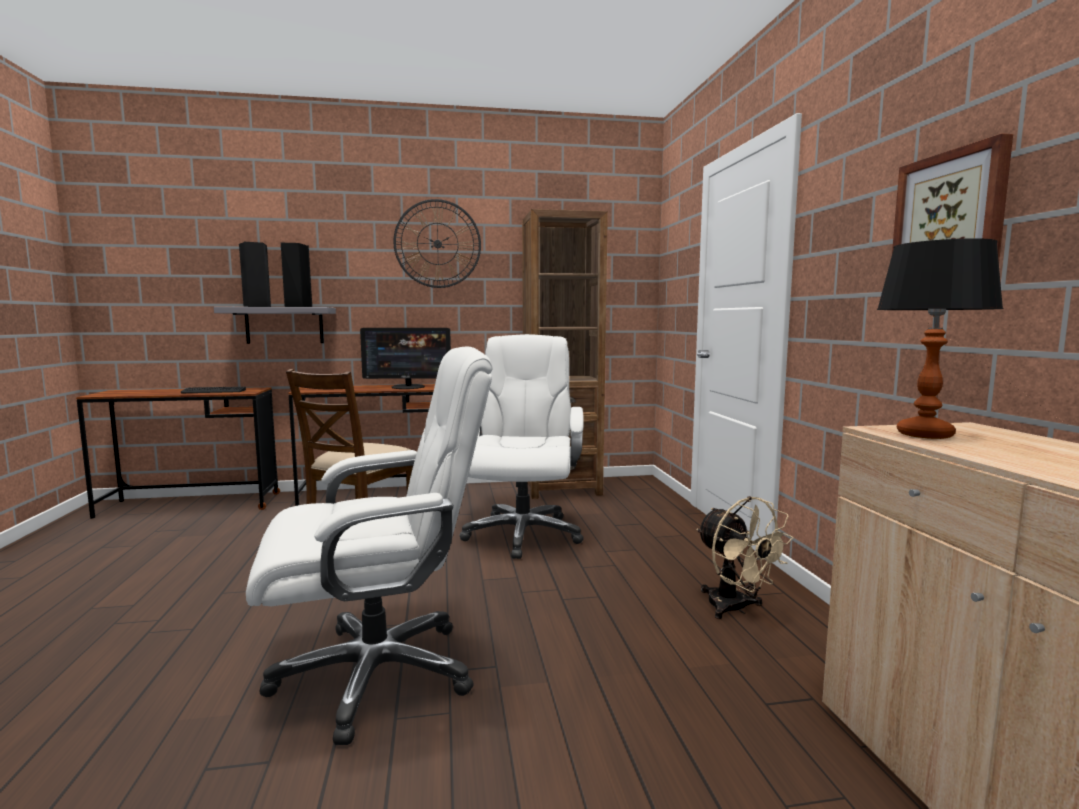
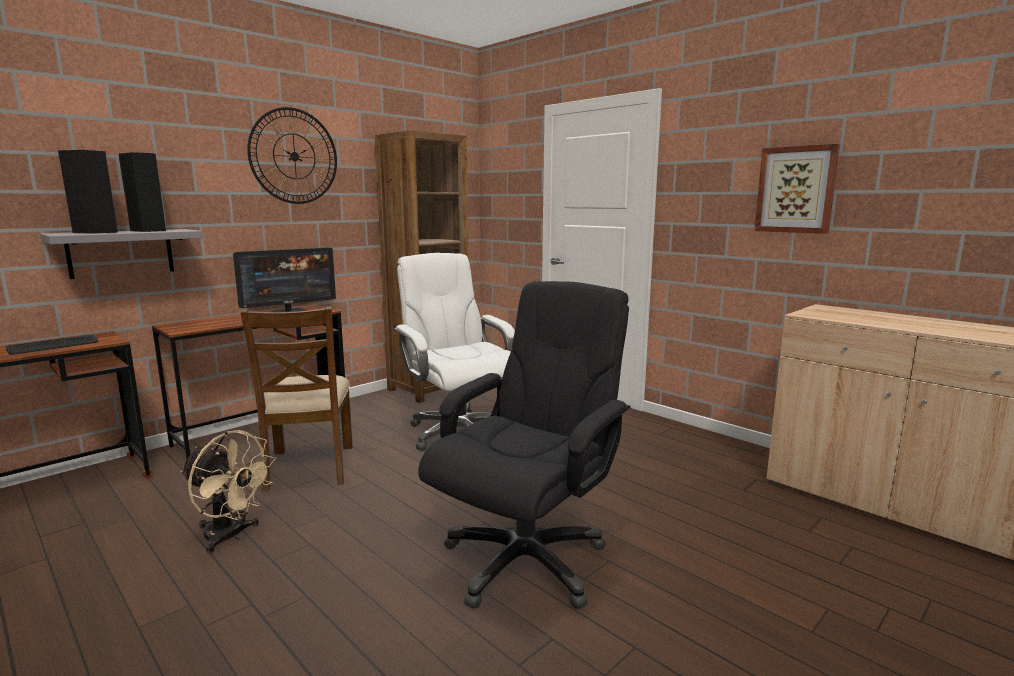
camera: 35 degrees left, 5 degrees up
(378, 673) = (526, 559): white office chair -> black office chair
(735, 609) = (663, 444): beige fan -> beige fan (231, 536)
(924, 434) = (828, 315): table lamp -> none

